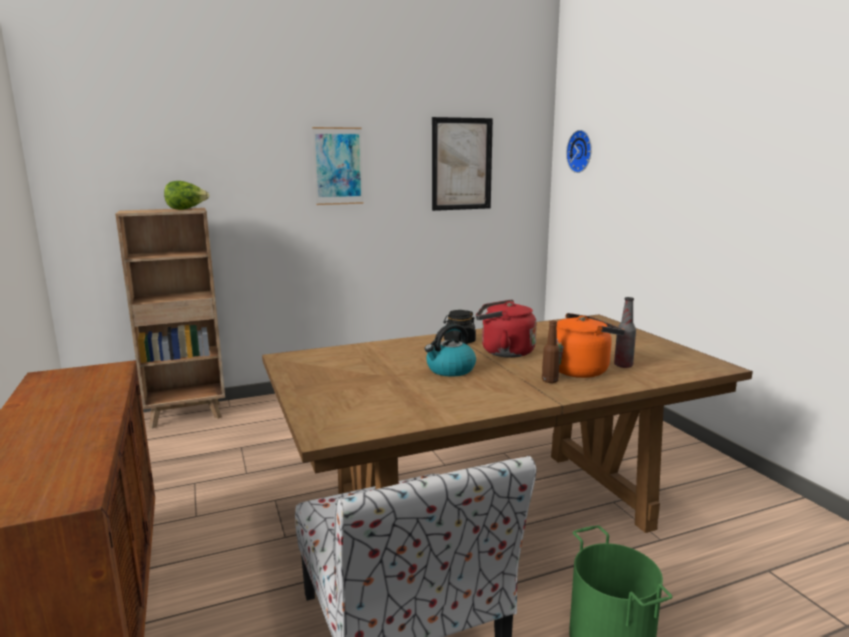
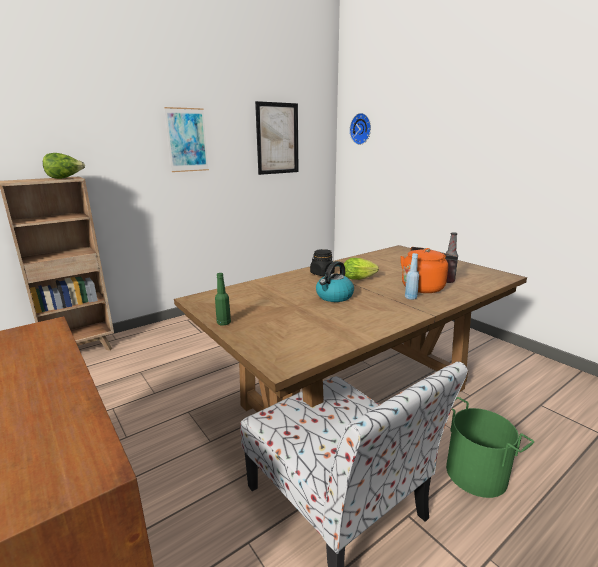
camera: 15 degrees left, 5 degrees up
(296, 385) = (223, 323): none -> green bottle
(504, 352) = (360, 278): red kettle -> lettuce
(550, 380) = (410, 298): brown bottle -> blue bottle

